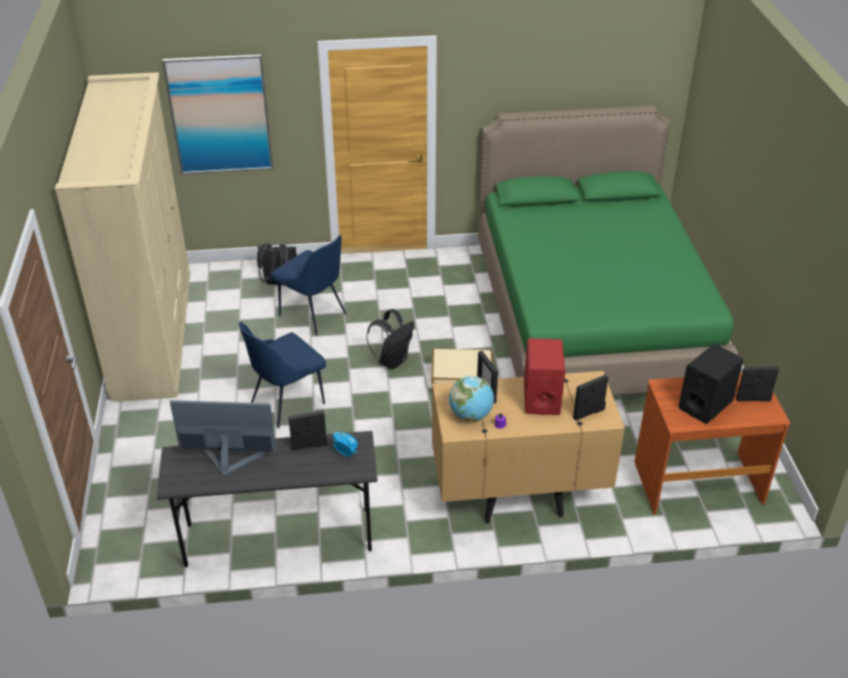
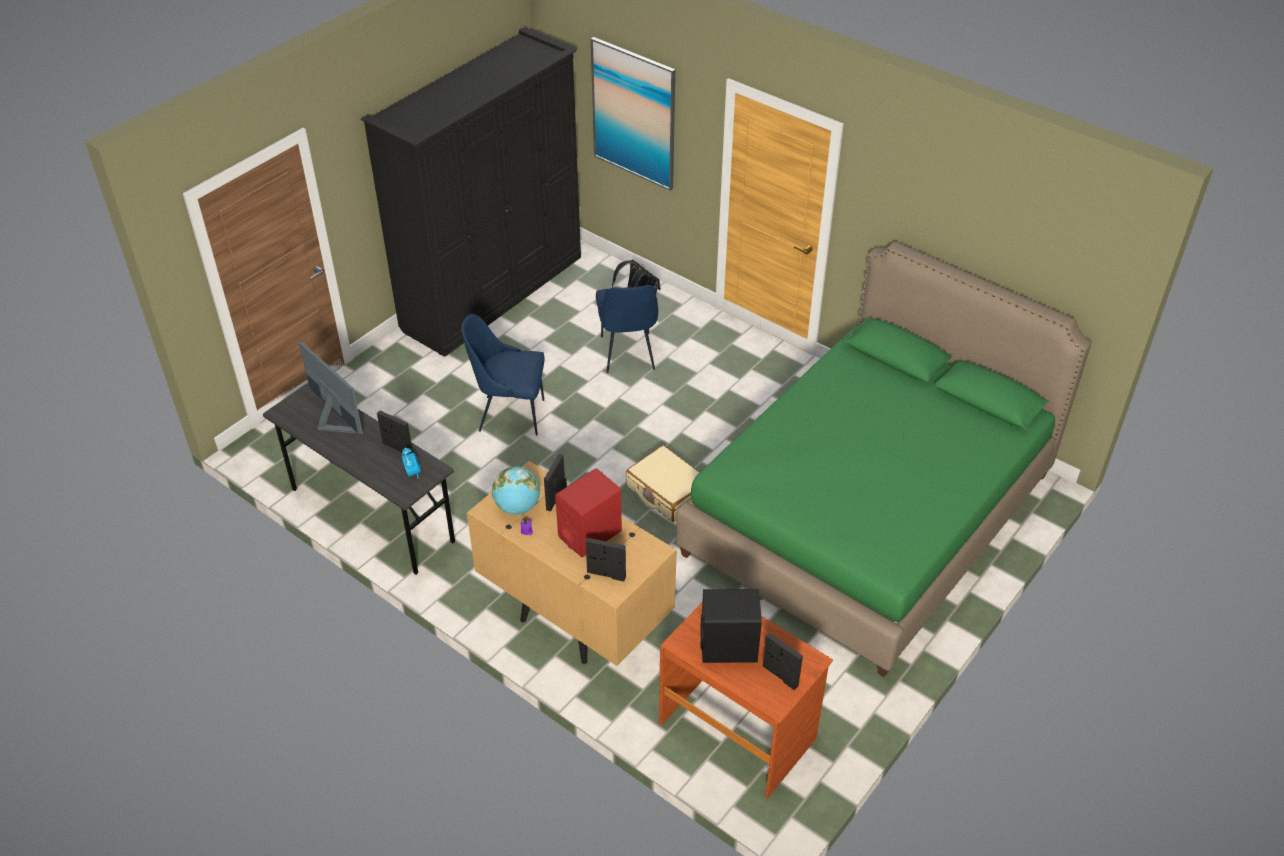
camera: 45 degrees right, 5 degrees up
(154, 333) = (494, 293): beige wardrobe -> black wardrobe
(392, 360) = (636, 435): black backpack -> none

